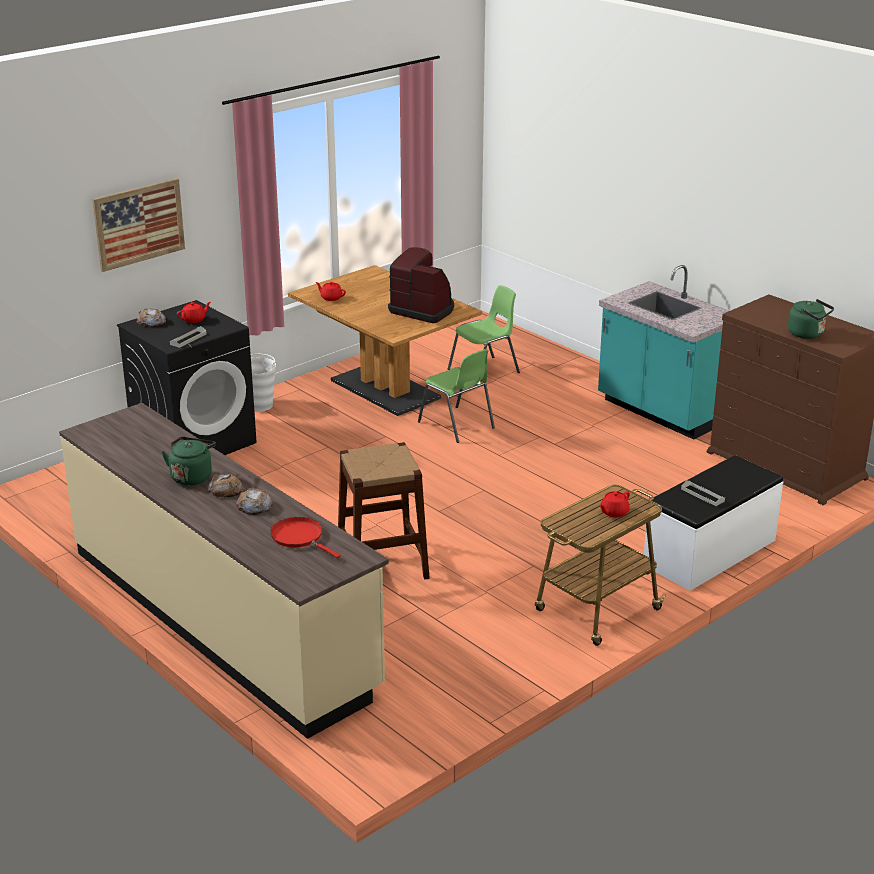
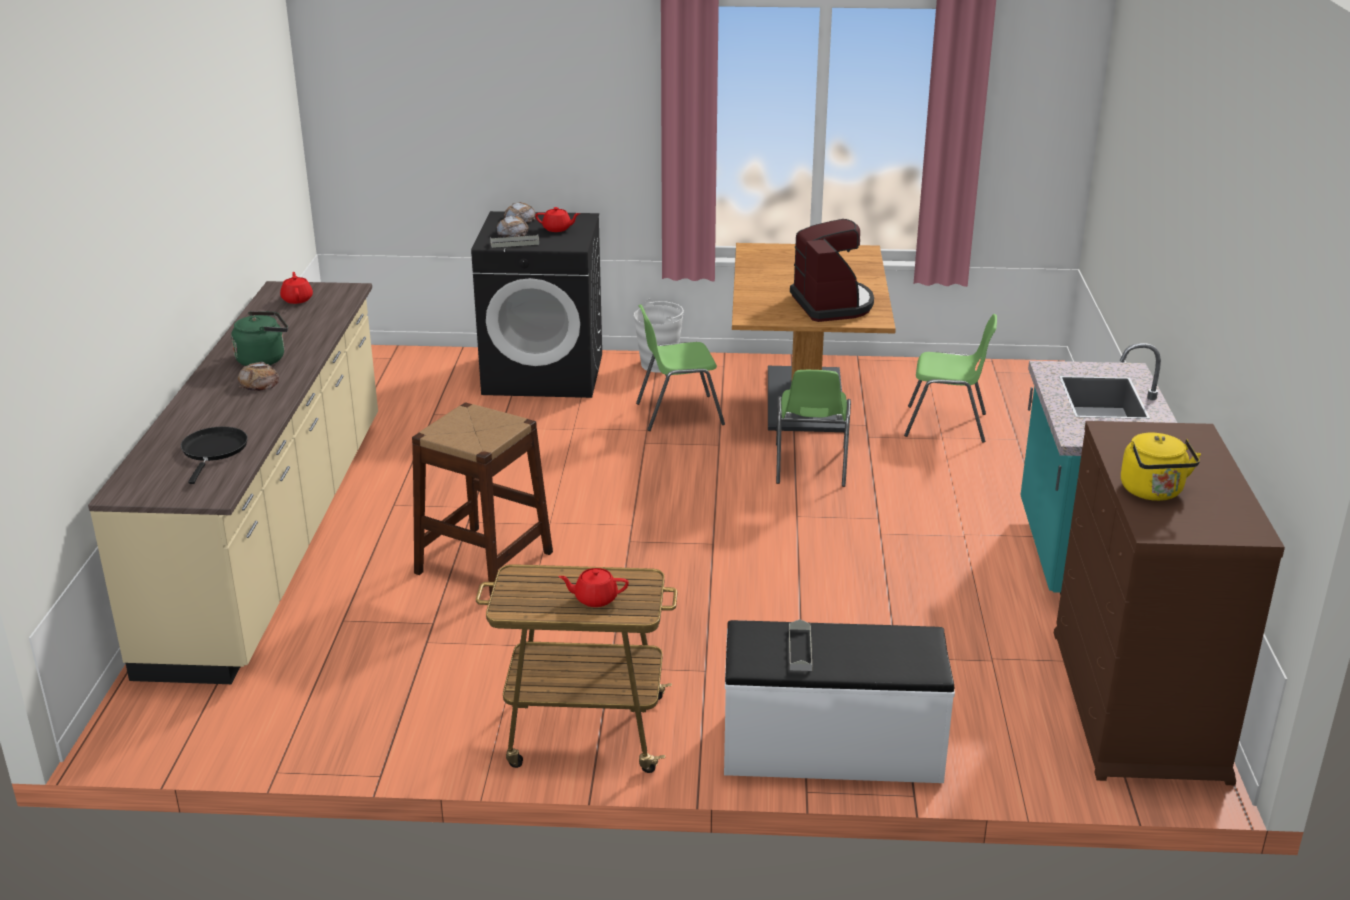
camera: 45 degrees right, 0 degrees up
(139, 224) = (532, 102): picture -> none
(254, 506) = (246, 406): bread -> bread (512, 232)
(299, 537) = (214, 451): red frying pan -> black frying pan
(328, 429) = (678, 413): none -> green chair
(331, 298) = (765, 261): red teapot -> red teapot (297, 299)
(808, 334) = (1153, 492): green kettle -> yellow kettle

